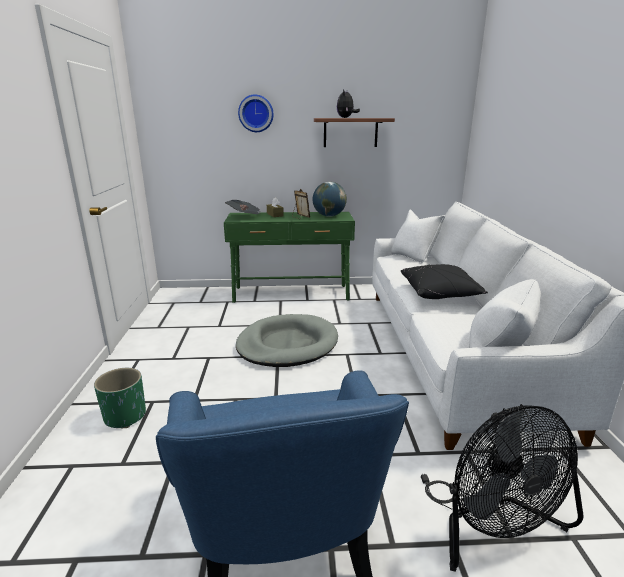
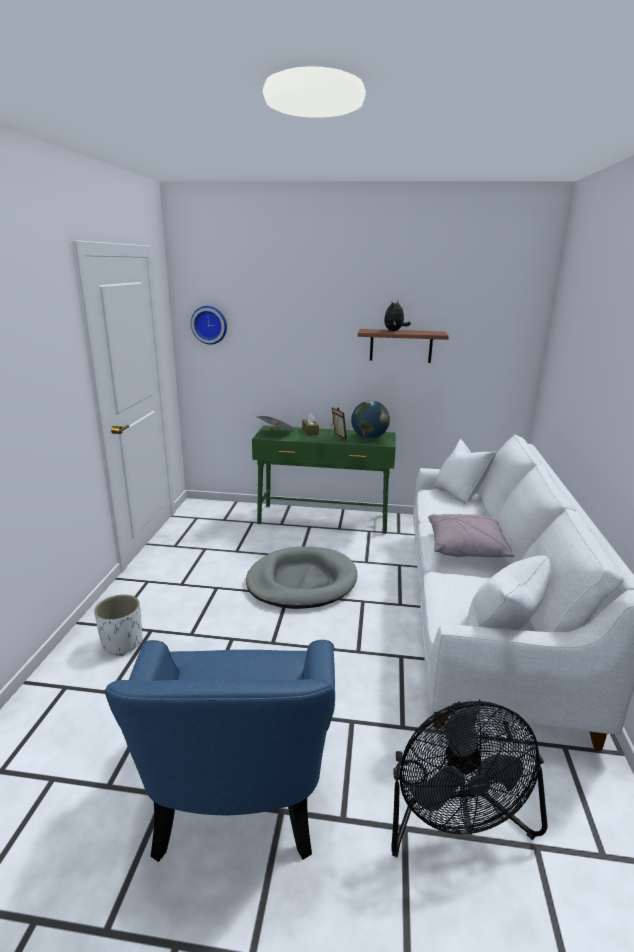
camera: 10 degrees right, 0 degrees up
(125, 416) = (122, 643): green planter -> white planter
(256, 113) = (296, 322): wall clock -> wall clock (210, 325)
(440, 293) = (467, 547): black pillow -> purple pillow

